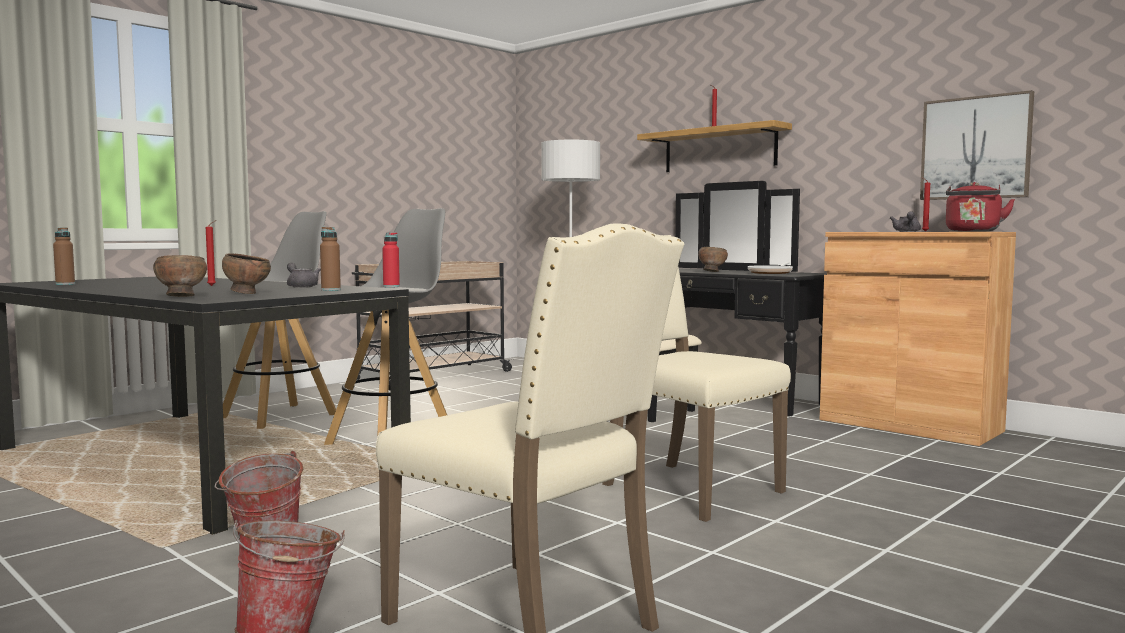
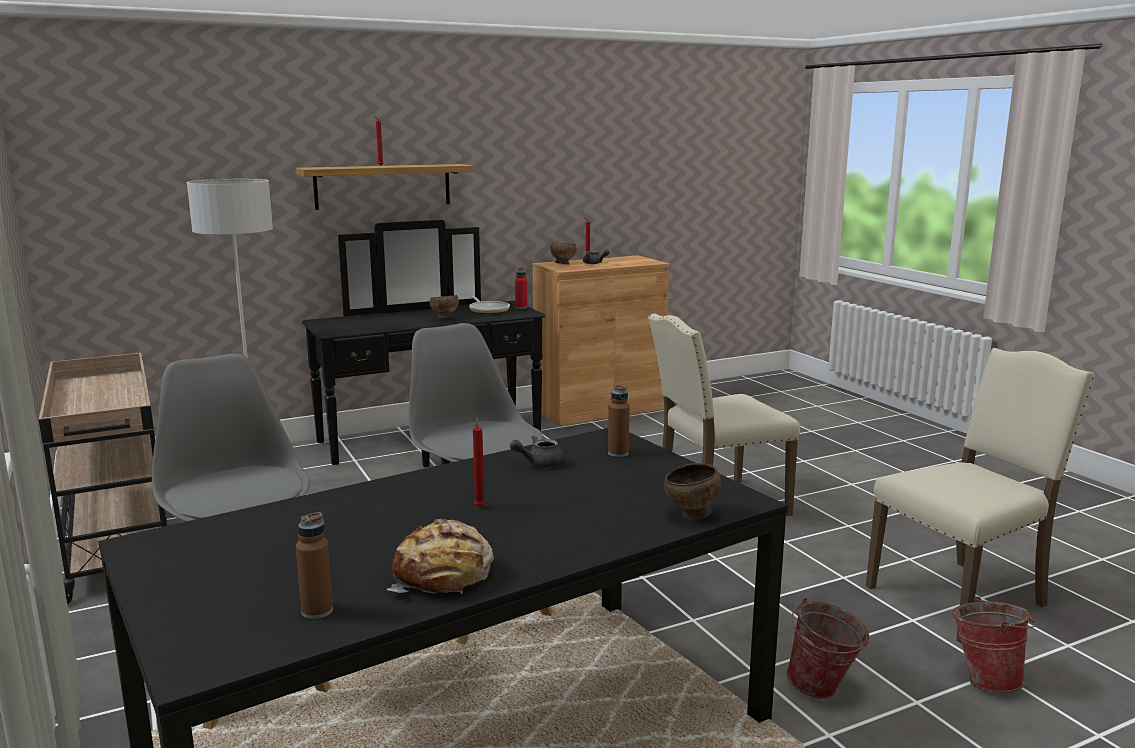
camera: 70 degrees left, 10 degrees up
(97, 287) = (443, 576): none -> bread
(247, 293) = (649, 487): brown bowl -> brown bowl (562, 264)
(391, 287) = (496, 430): red bottle -> red bottle (521, 307)
(973, 231) = (630, 259): red kettle -> none
(975, 148) = (607, 193): picture -> none

